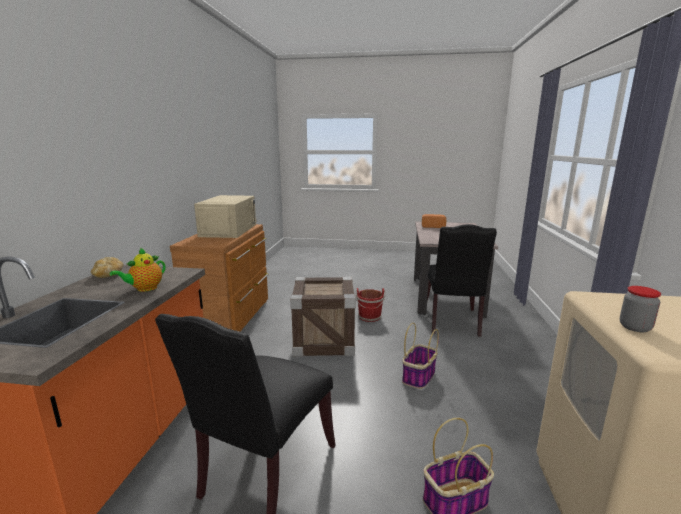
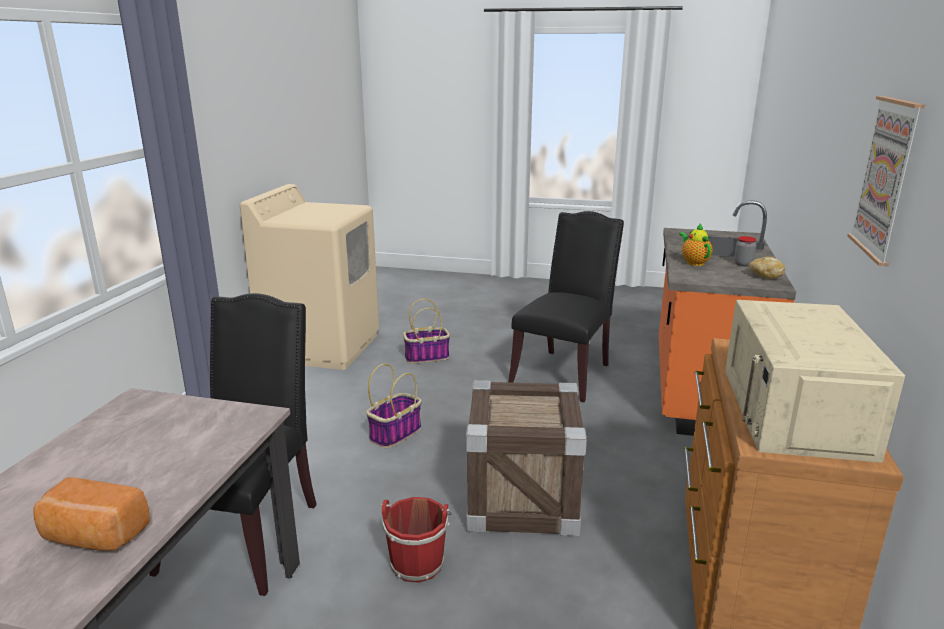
camera: 175 degrees left, 5 degrees up
(144, 289) = (694, 262): teapot -> teapot turned 60 degrees counterclockwise
(165, 151) = (886, 178): none -> picture
(635, 327) = (346, 211): jar -> jar (743, 264)

